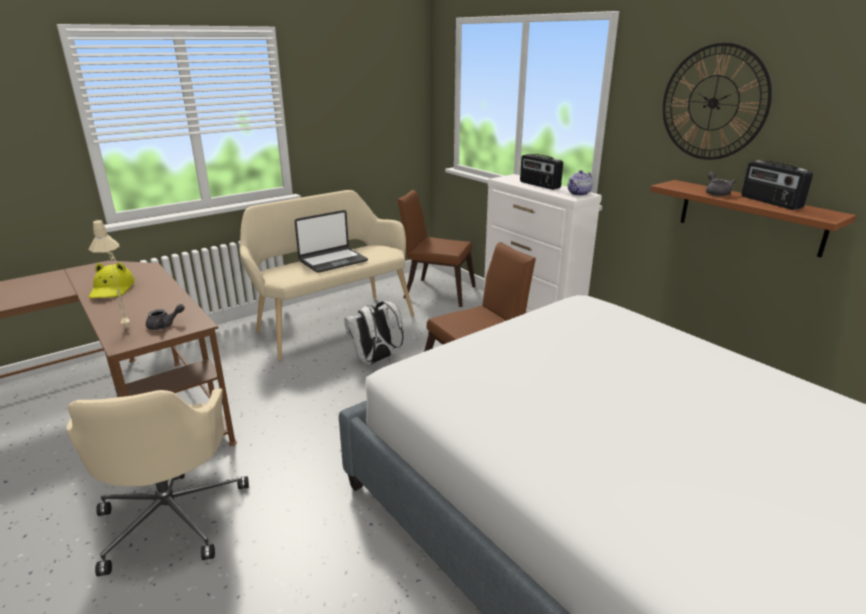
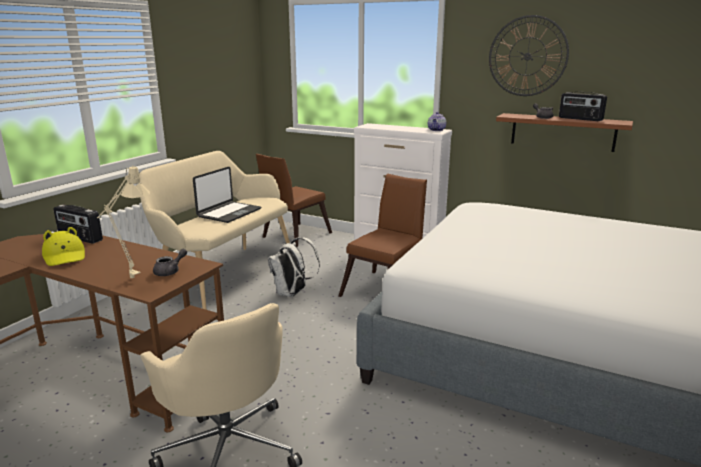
camera: 25 degrees left, 5 degrees down
(435, 291) = (293, 236): brown chair -> brown chair turned 45 degrees counterclockwise
(539, 185) = (400, 128): radio -> radio (80, 238)

